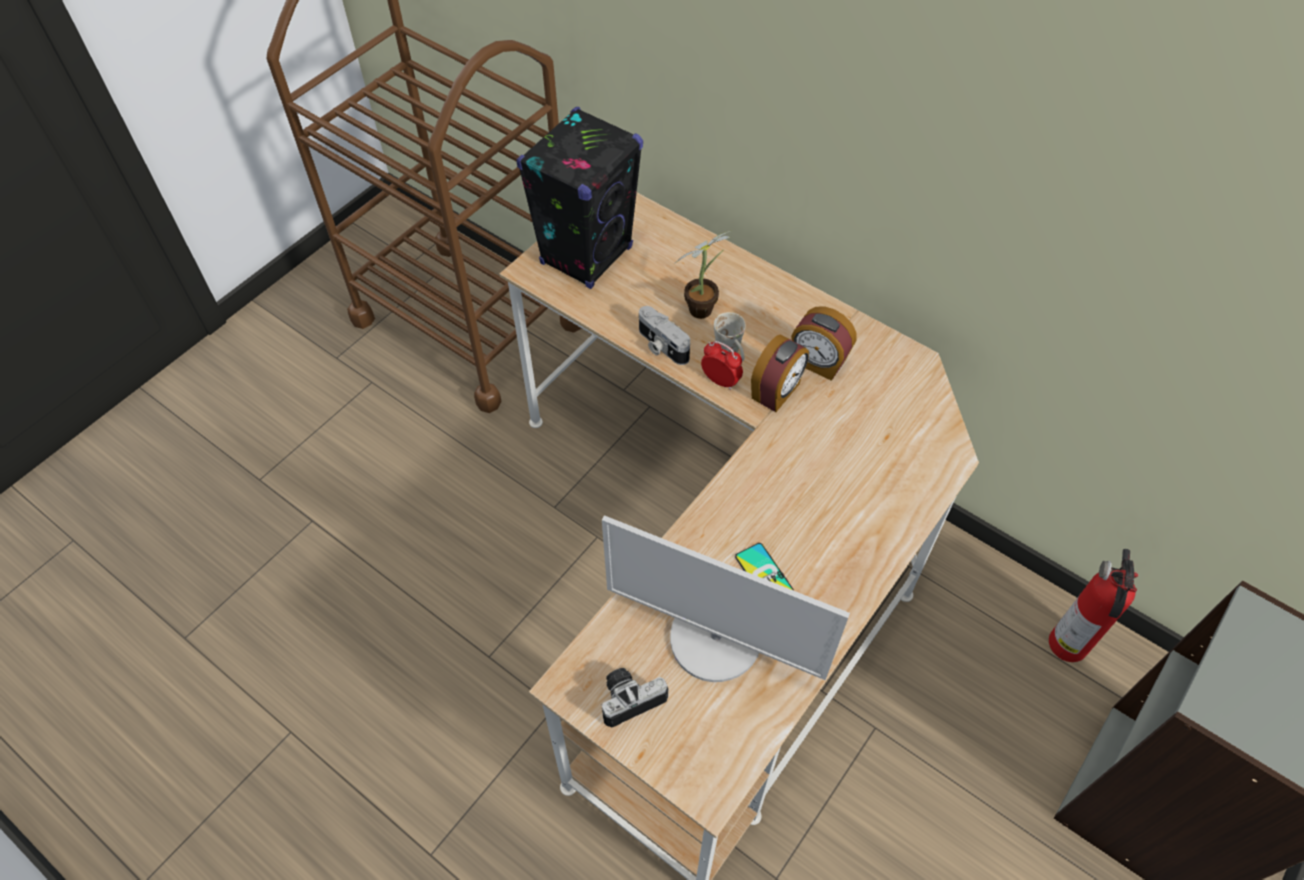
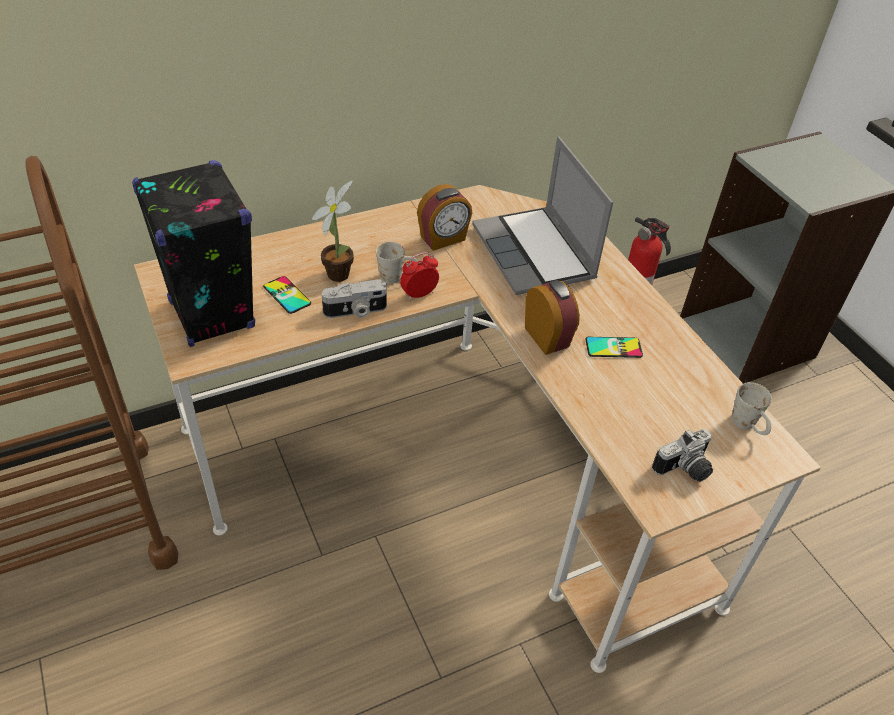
camera: 65 degrees left, 10 degrees down
(629, 696) = (685, 470): camera -> camera turned 120 degrees counterclockwise
(646, 289) = (287, 295): none -> phone
(716, 639) = (656, 397): monitor -> none
(731, 742) = (748, 426): none -> white mug
(776, 392) = (453, 270): alarm clock -> alarm clock (547, 337)
(861, 449) = (535, 253): none -> laptop

